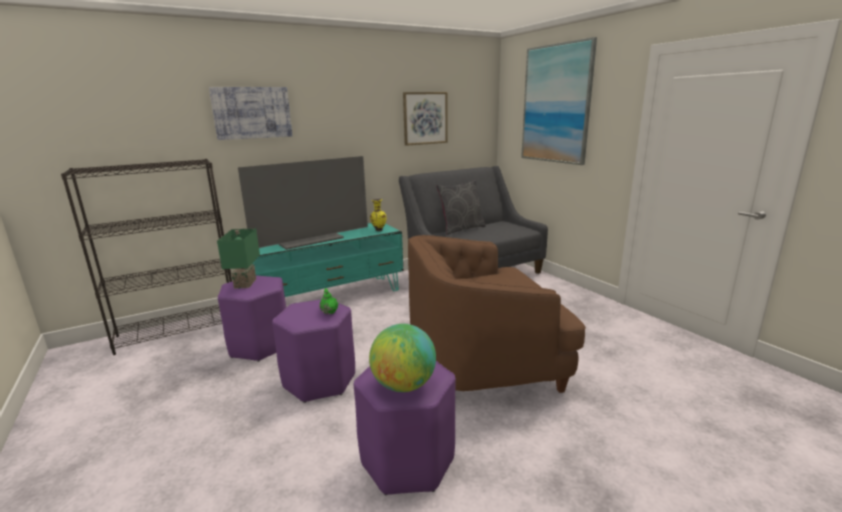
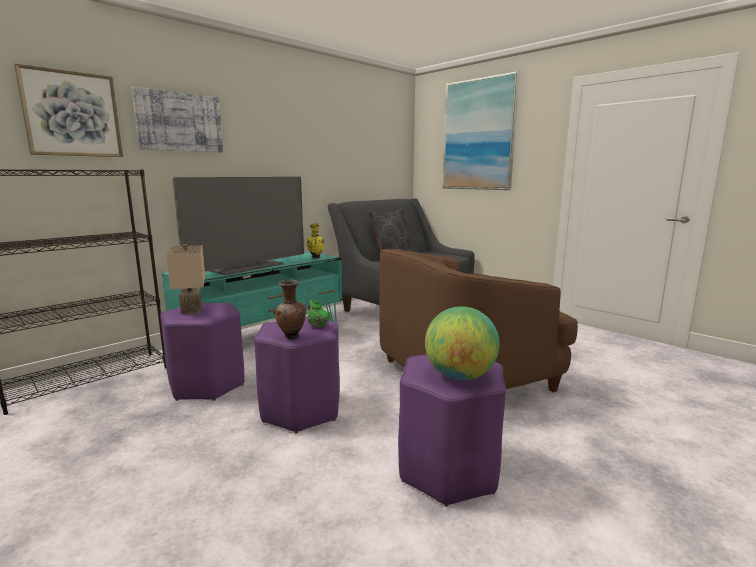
camera: 15 degrees left, 5 degrees down
(244, 283) = (190, 309): green table lamp -> beige table lamp
(299, 323) = (291, 337): none -> brown vase
(425, 118) = (351, 146): picture -> picture (72, 114)

